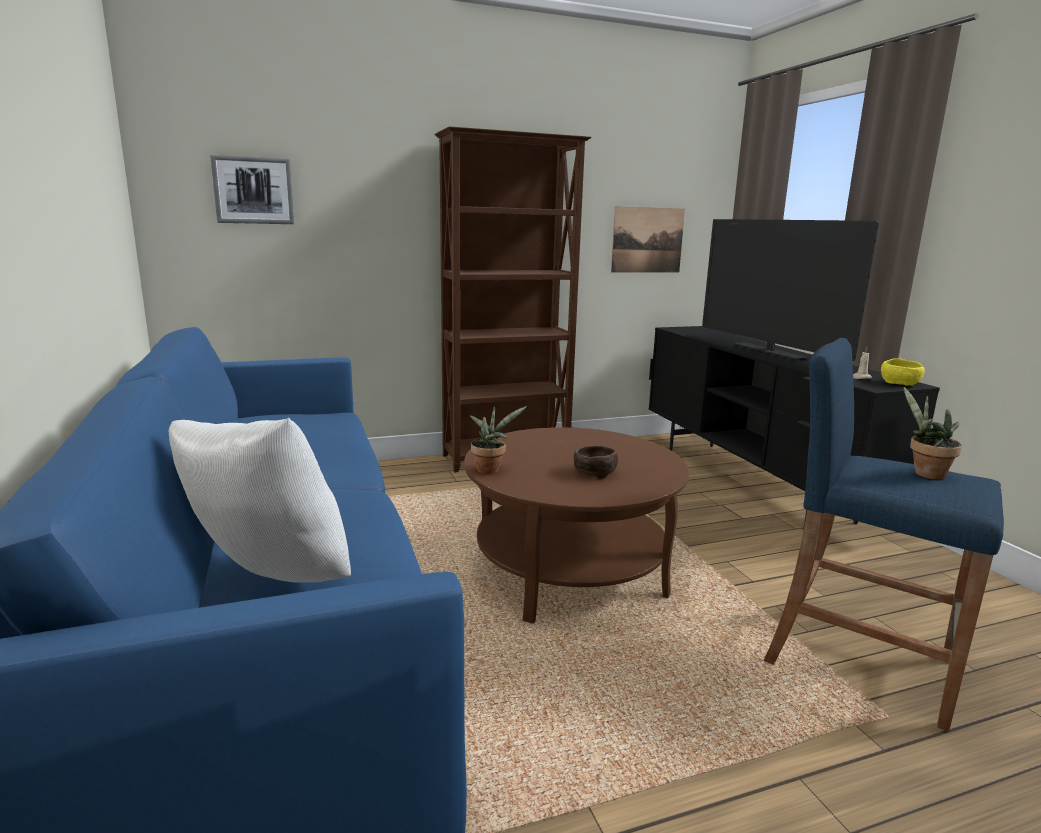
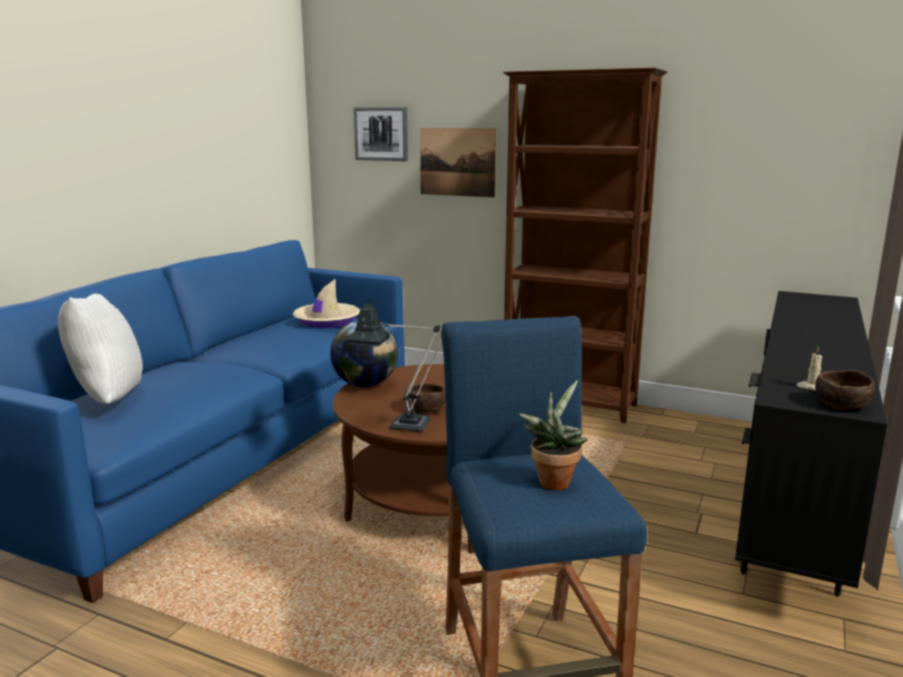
camera: 45 degrees right, 0 degrees up
(304, 421) = (327, 321): none -> beige hat
(490, 469) = (365, 384): potted plant -> globe
(612, 491) = (400, 424): none -> table lamp
(647, 240) = (777, 181): picture -> picture (457, 162)
(768, 351) = (815, 338): television -> none
(900, 383) = (841, 405): yellow bowl -> brown bowl

